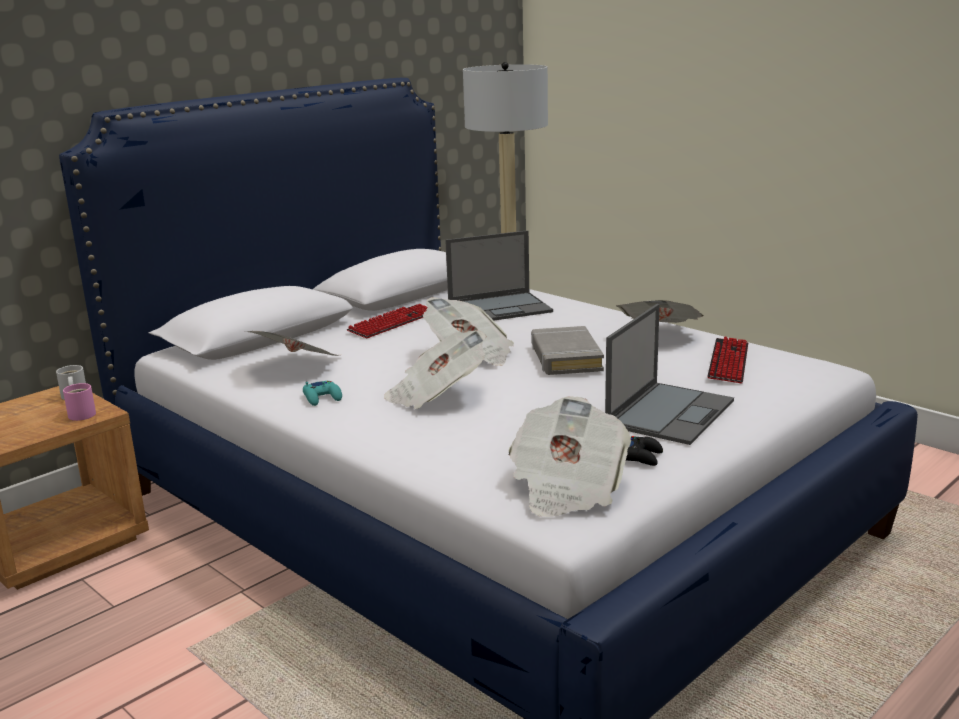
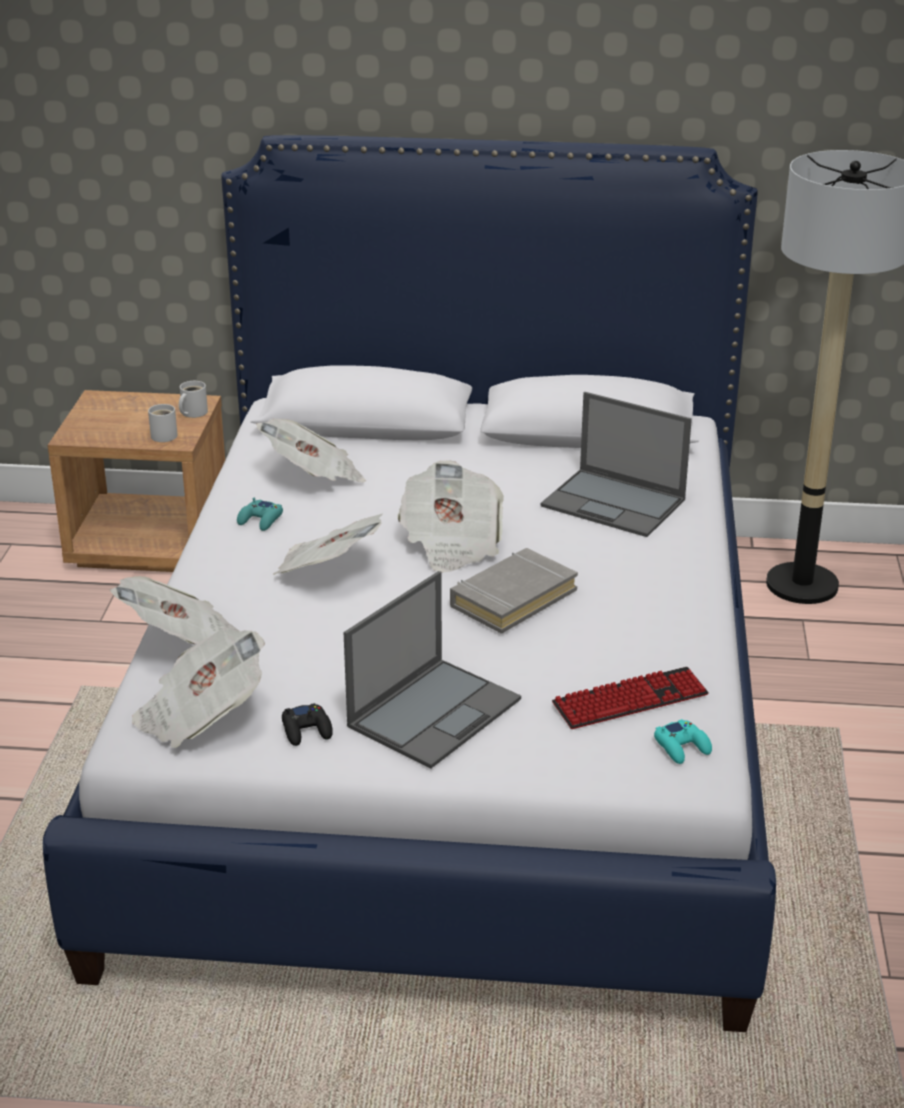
camera: 50 degrees right, 10 degrees up
(81, 414) = (165, 435): pink mug -> white mug
(392, 323) = (487, 467): keyboard -> none
(660, 335) = (664, 628): newspaper -> newspaper (182, 640)
(670, 412) = (435, 711): laptop -> laptop turned 45 degrees counterclockwise
(794, 364) = (682, 747): none -> turquoise game controller

